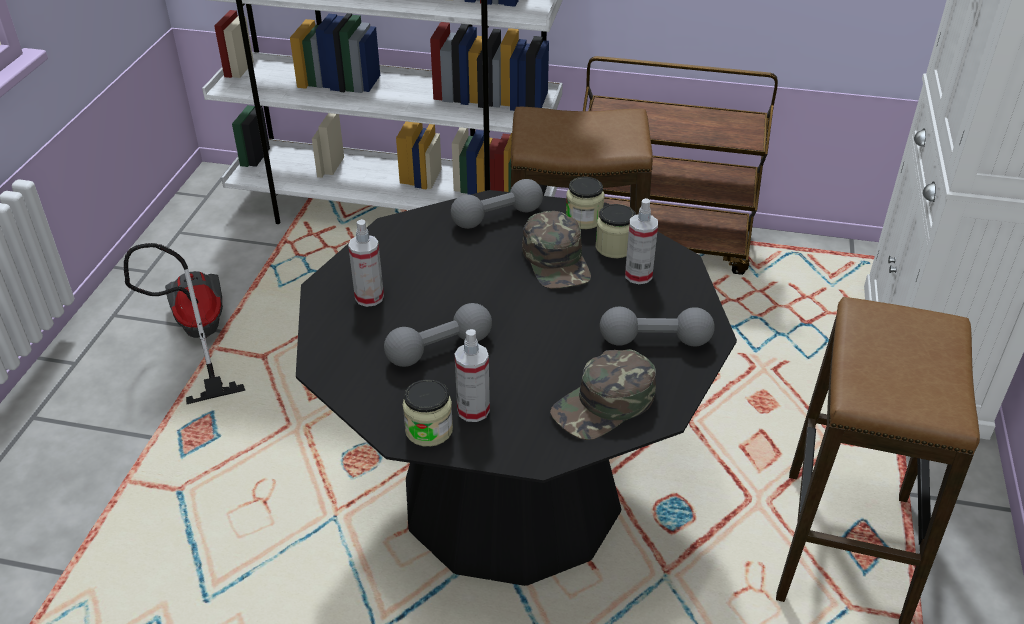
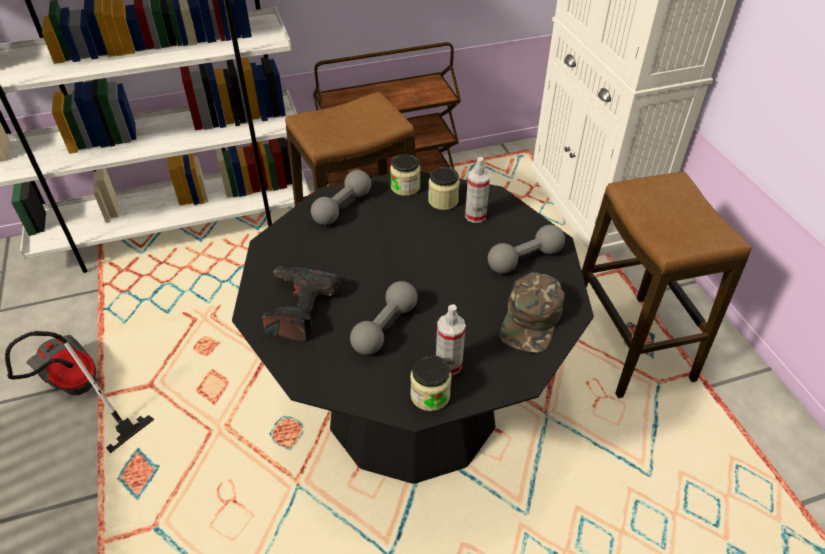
camera: 30 degrees left, 5 degrees up
(369, 297) = (297, 308): spray bottle -> power drill
(557, 260) = (412, 225): green cap -> none

